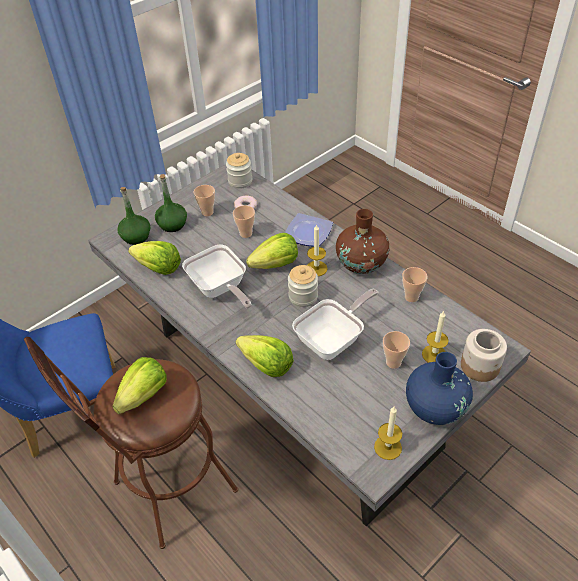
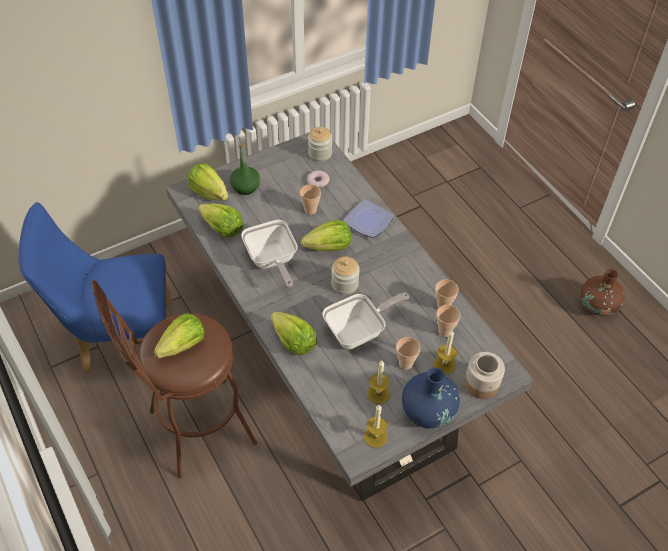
camera: 10 degrees right, 5 degrees up
(136, 236) = (209, 192): green bottle -> lettuce
(207, 212) = (280, 180): cup -> cup (445, 331)
(316, 268) = (365, 259): candle -> candle (378, 393)
(361, 263) = (408, 263): brown vase -> brown vase (597, 306)

